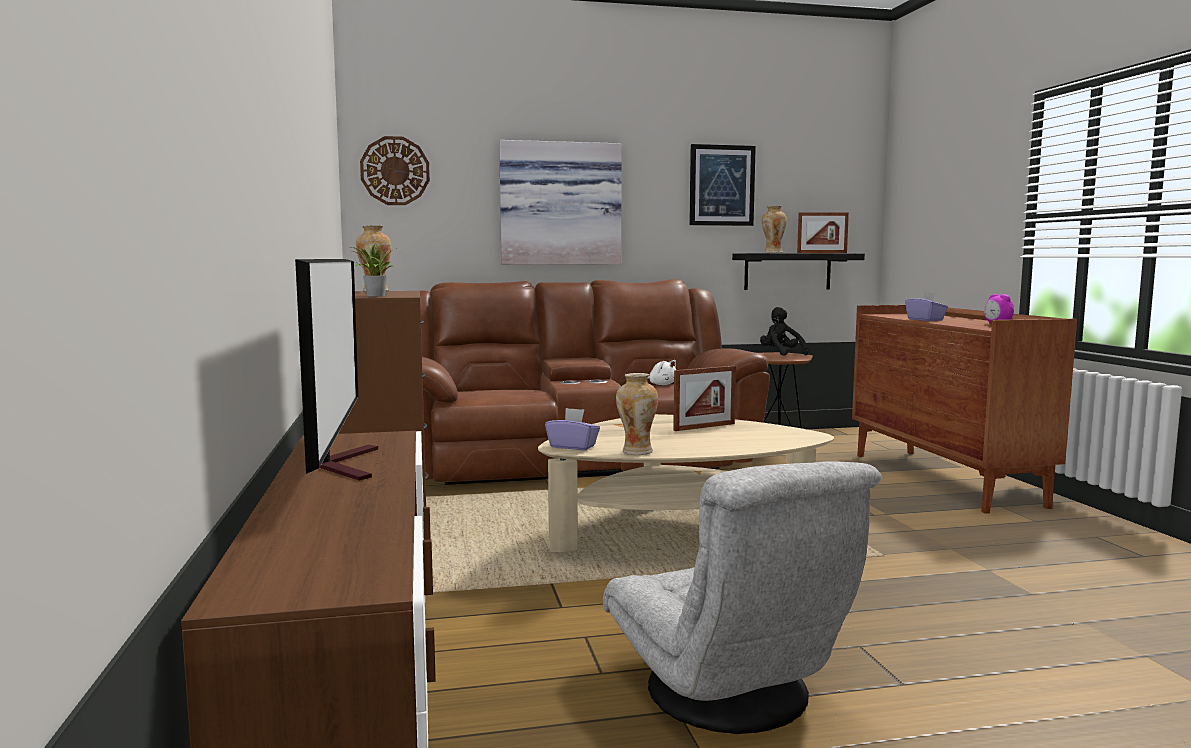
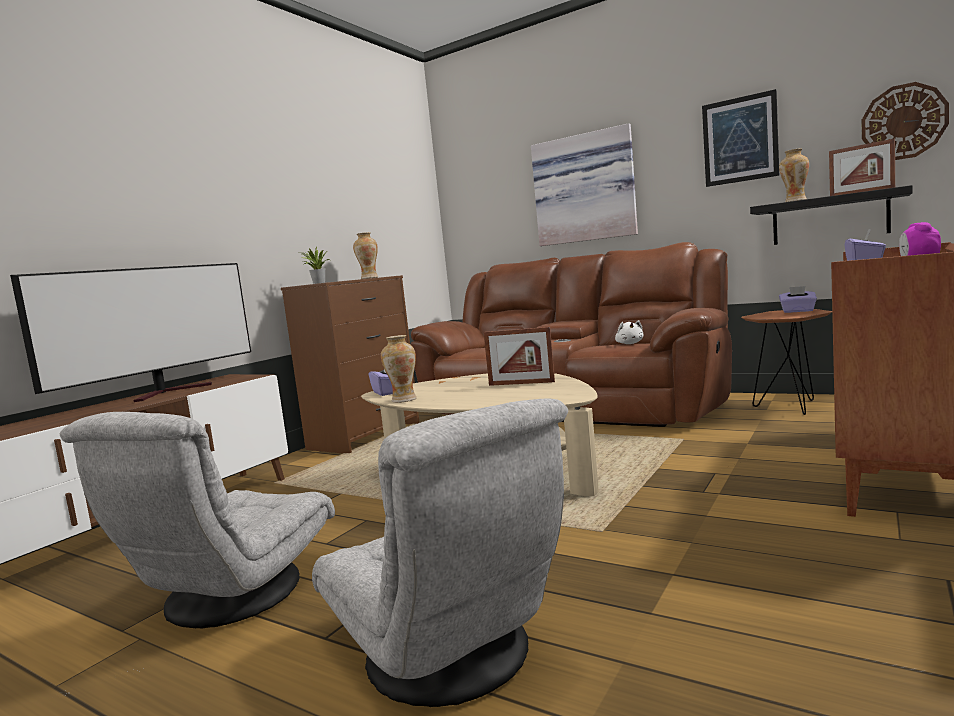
camera: 45 degrees right, 0 degrees up
(395, 171) = (468, 185): wall clock -> wall clock (903, 122)
(781, 354) = (798, 311): black plush toy -> purple tissue box
(998, 658) = (443, 654): none -> grey armchair

